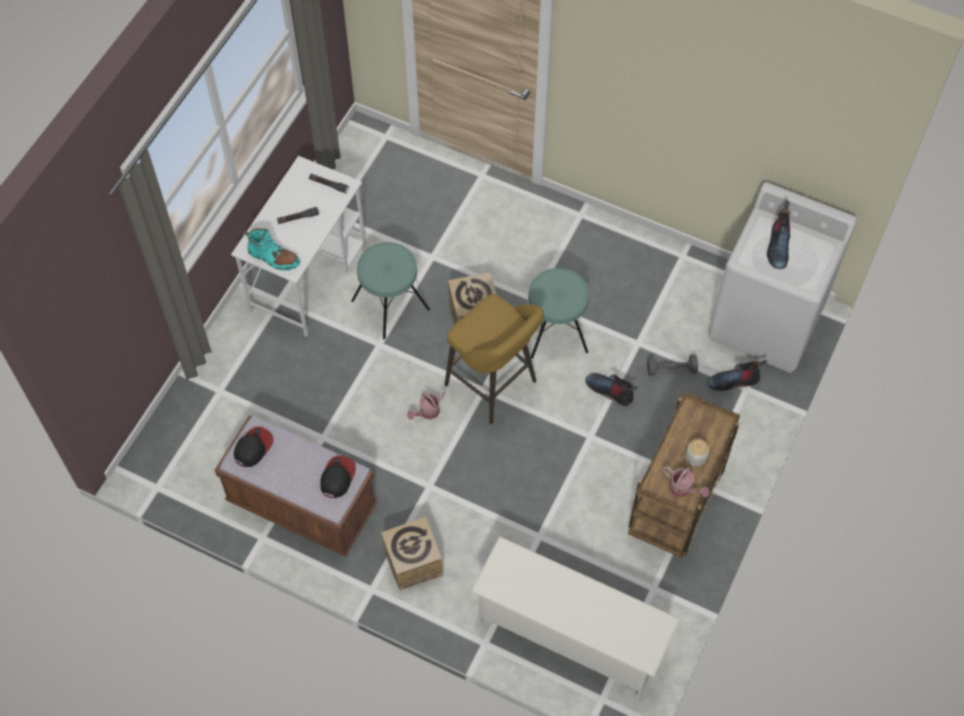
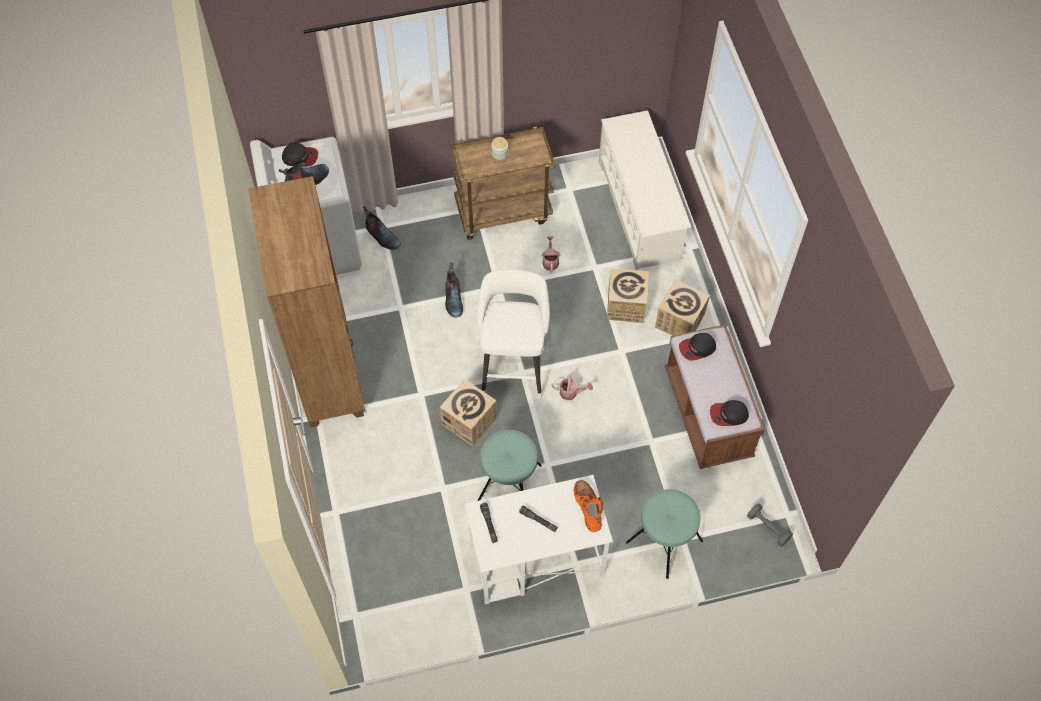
camera: 130 degrees left, 0 degrees up
(273, 258) = (588, 507): turquoise boot -> orange boot
(472, 529) = (626, 305): none -> cardboard box
(494, 386) = (513, 367): yellow stool -> white stool
(555, 330) = (435, 362): turquoise stool -> turquoise stool (664, 541)
(616, 247) = (329, 373): none -> brown bookcase
(671, 369) = (405, 275): grey dumbbell -> grey dumbbell (768, 528)
(683, 488) = (527, 147): watering can -> watering can (550, 261)
(812, 258) = (300, 157): none -> cap

